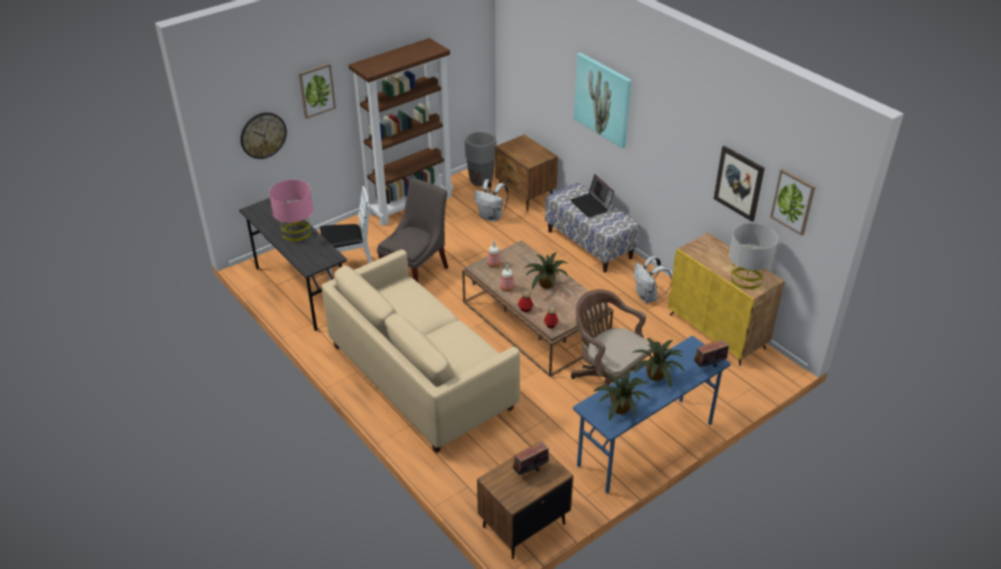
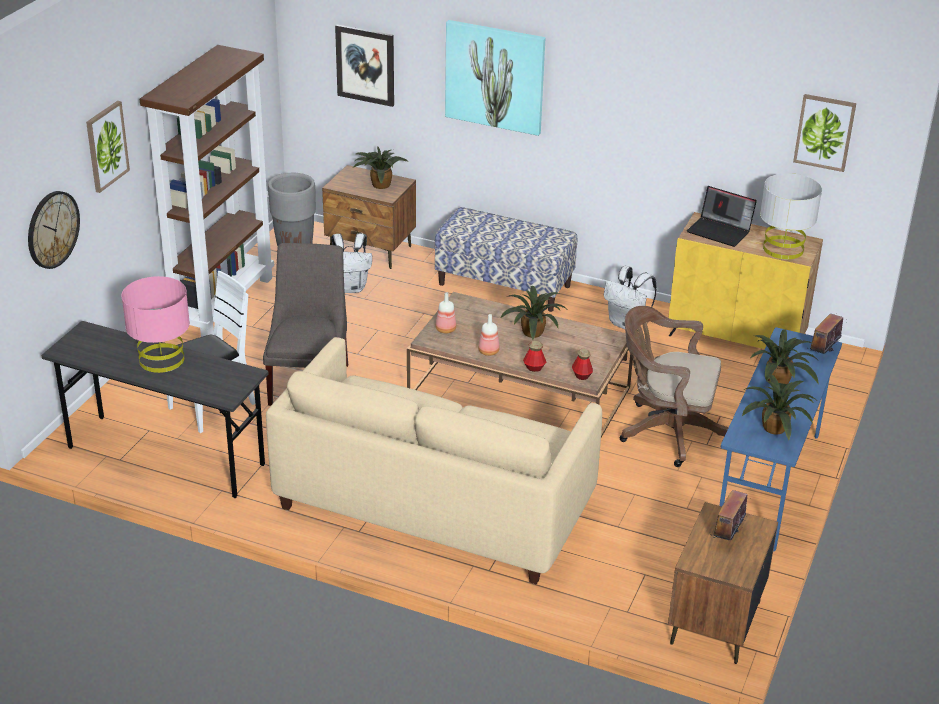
camera: 30 degrees left, 5 degrees down
(532, 153) = (380, 184): none -> potted plant
(591, 205) = (502, 228): laptop -> laptop (720, 231)
(739, 183) = (737, 131): picture -> picture (365, 65)

